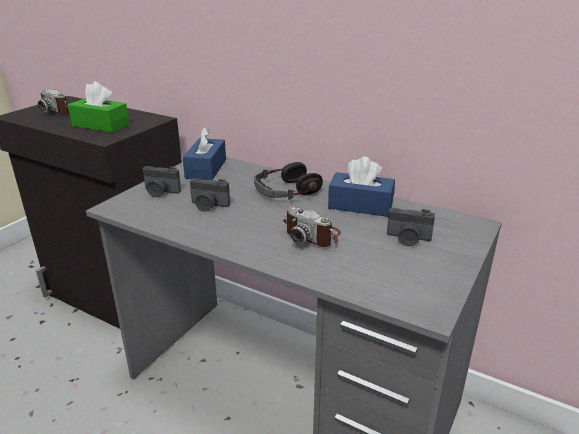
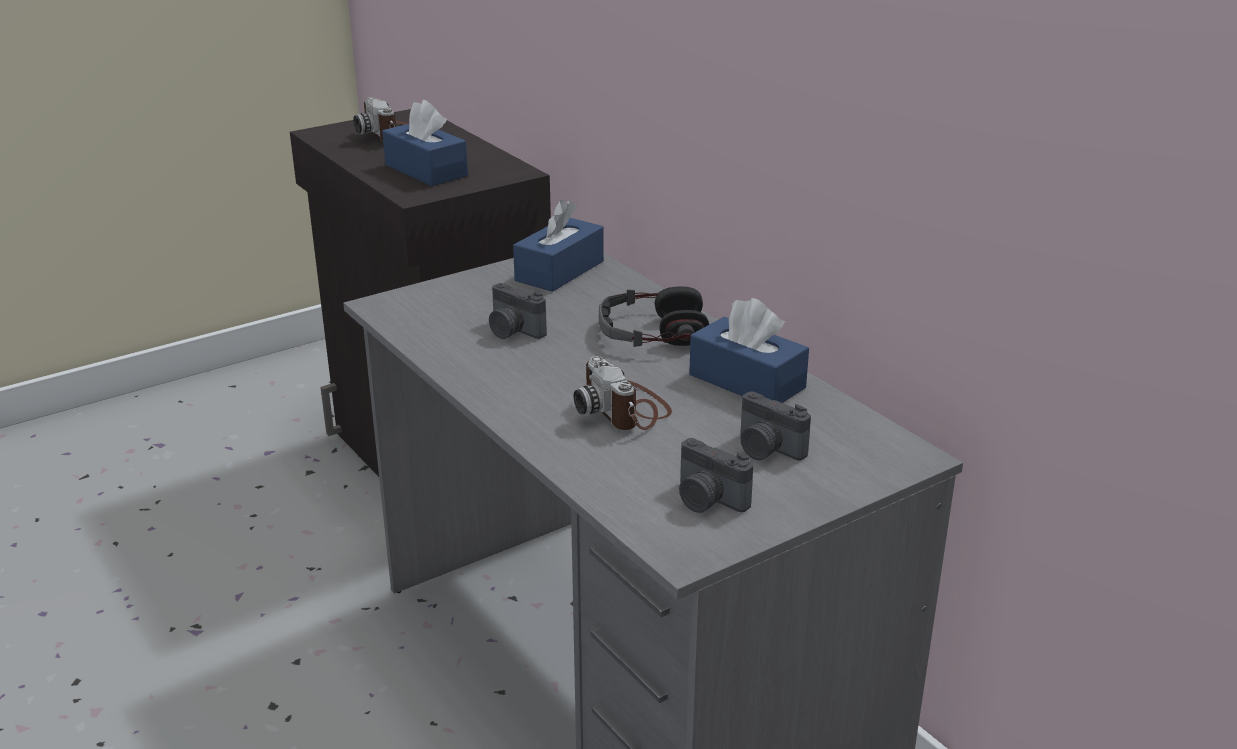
camera: 25 degrees right, 0 degrees up
(100, 125) = (426, 170): green tissue box -> blue tissue box
(160, 192) = (462, 296): camera -> camera (707, 500)

